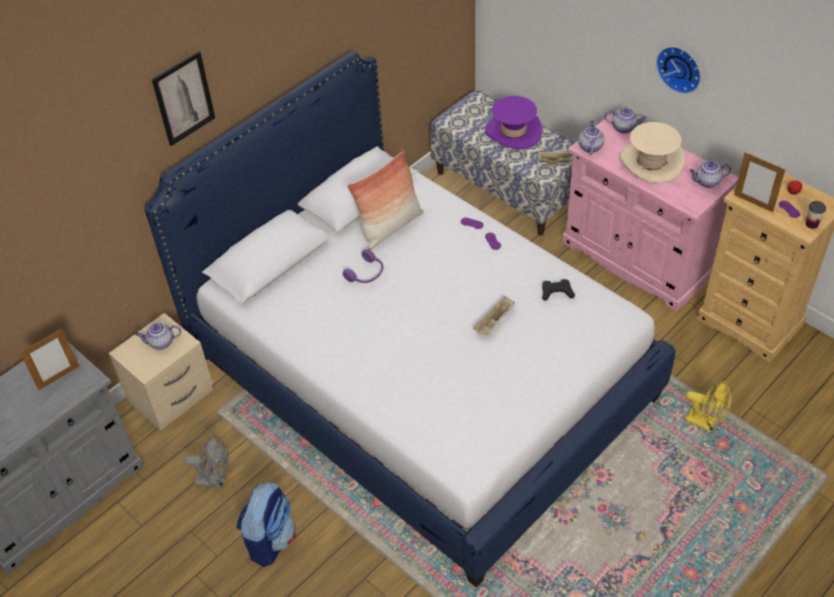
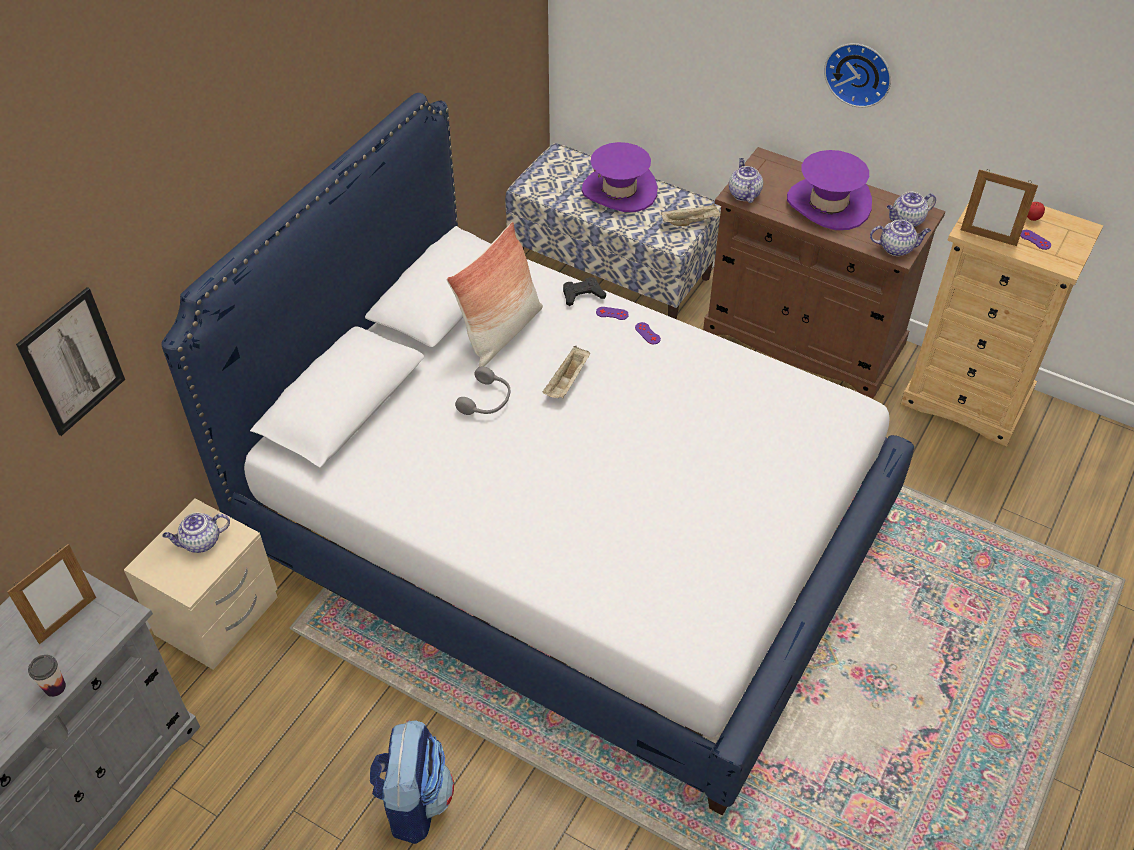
camera: 15 degrees left, 0 degrees up
(184, 98) = (202, 174): picture -> picture (72, 362)
(215, 480) = (312, 728): grey fan -> none
(366, 273) = (487, 401): purple headphones -> grey headphones
(494, 323) = (683, 443): beige tray -> beige tray (567, 382)
(556, 292) = (753, 390): black game controller -> black game controller (582, 295)
(624, 128) = (779, 165): teapot -> teapot (897, 248)
(637, 258) = (803, 337): pink cabinet -> brown cabinet
(651, 162) = (828, 204): beige hat -> purple hat
(705, 423) = (952, 536): yellow fan -> none
(811, 224) = (1069, 255): cup -> cup (55, 687)

